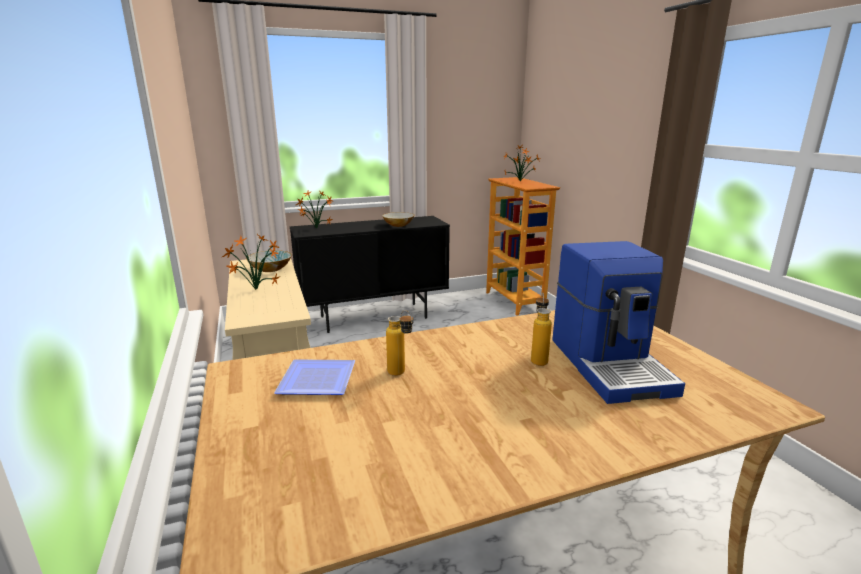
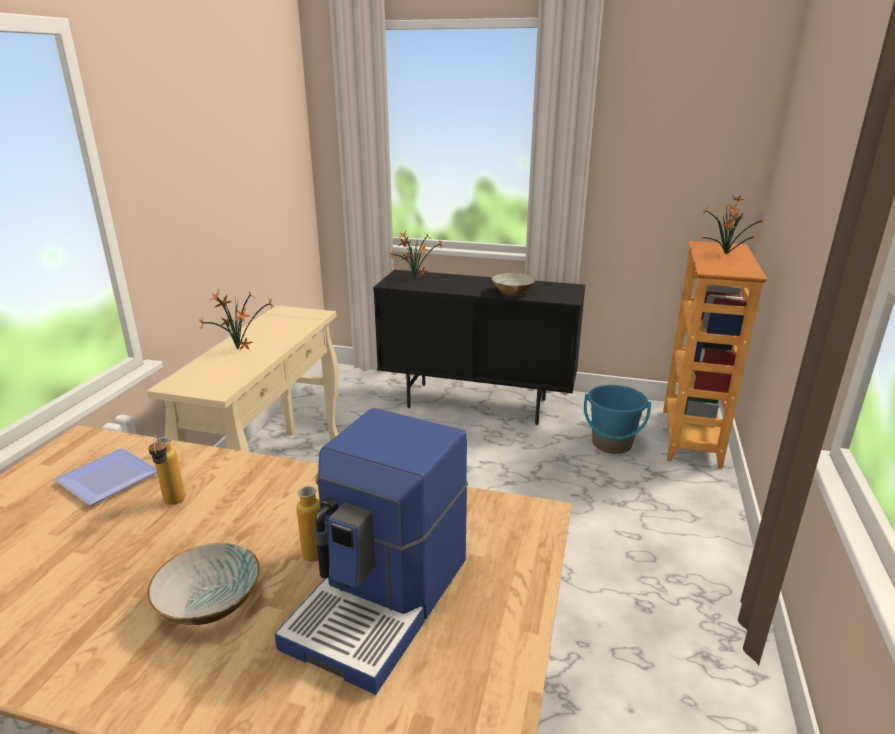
camera: 35 degrees right, 5 degrees up
(271, 269) = (291, 326): bowl -> bowl (210, 604)
(479, 316) = (611, 444): none -> blue bucket

